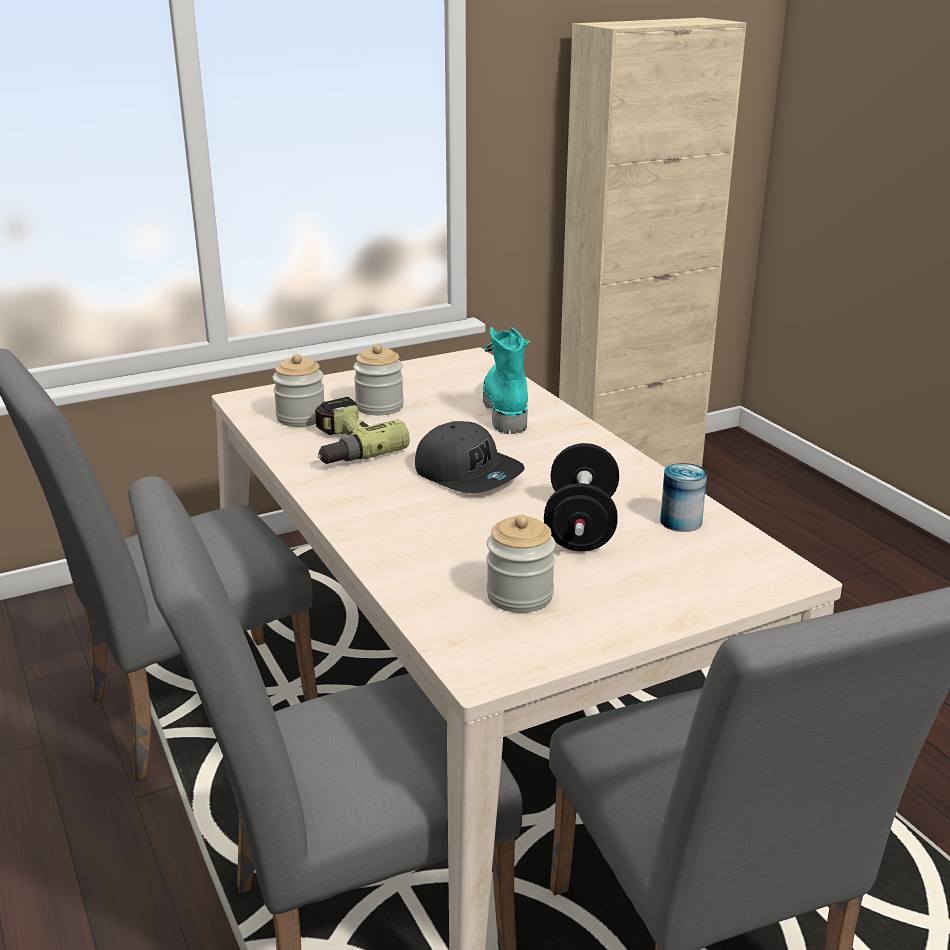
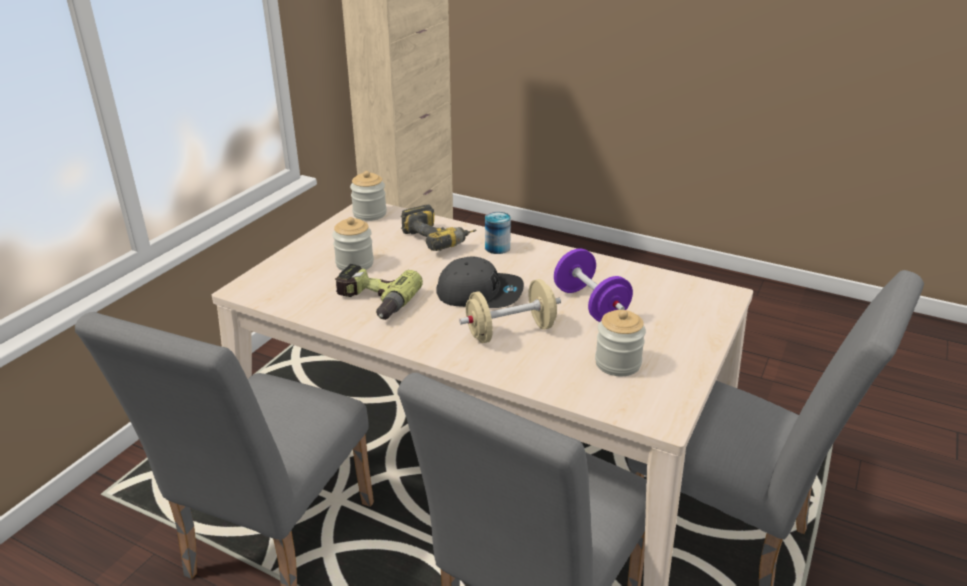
camera: 35 degrees left, 5 degrees up
(301, 418) = (309, 290): jar -> jar (369, 214)
(444, 521) = (510, 332): none -> beige dumbbell
(505, 408) = (440, 239): turquoise boot -> power drill
(581, 526) = (590, 305): black dumbbell -> purple dumbbell
(681, 521) = (635, 281): can -> can (497, 248)

